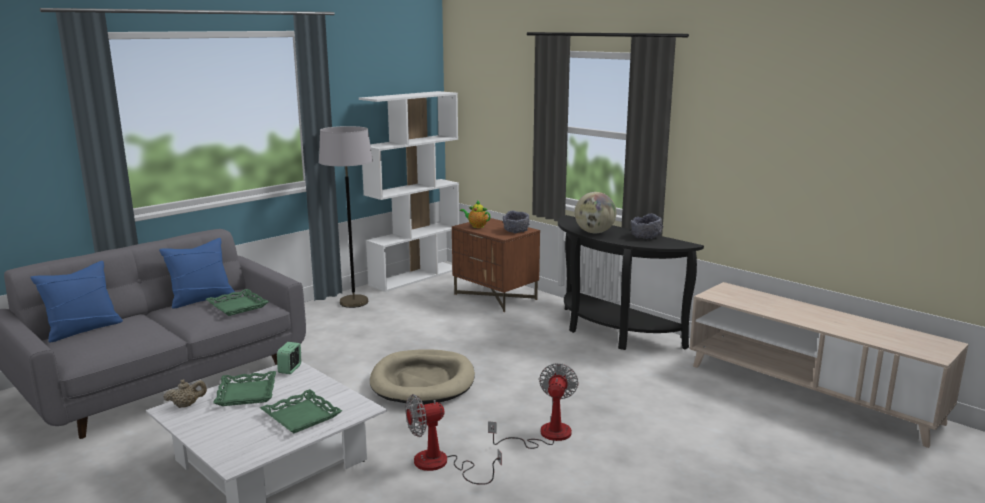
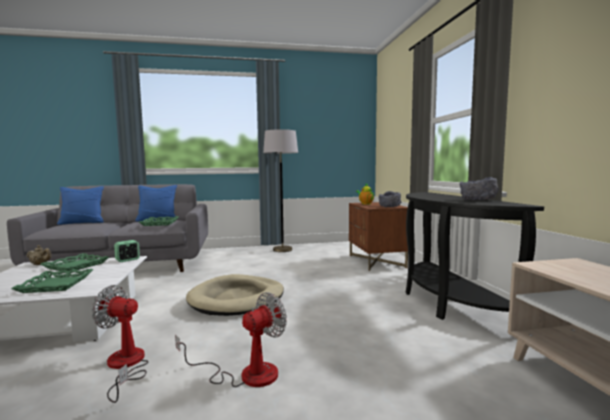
camera: 35 degrees right, 10 degrees down
(415, 276) = (340, 244): white bookcase -> none
(594, 232) = (427, 196): globe -> none

